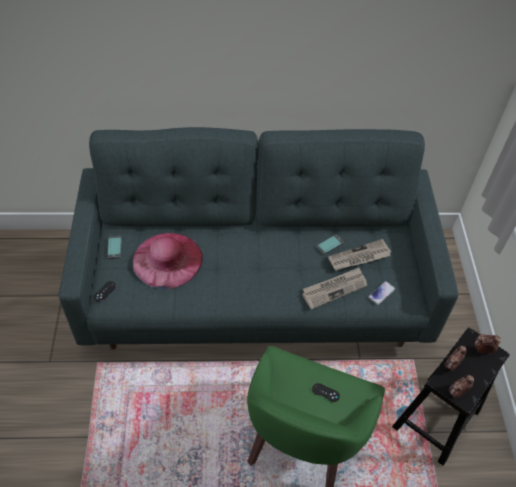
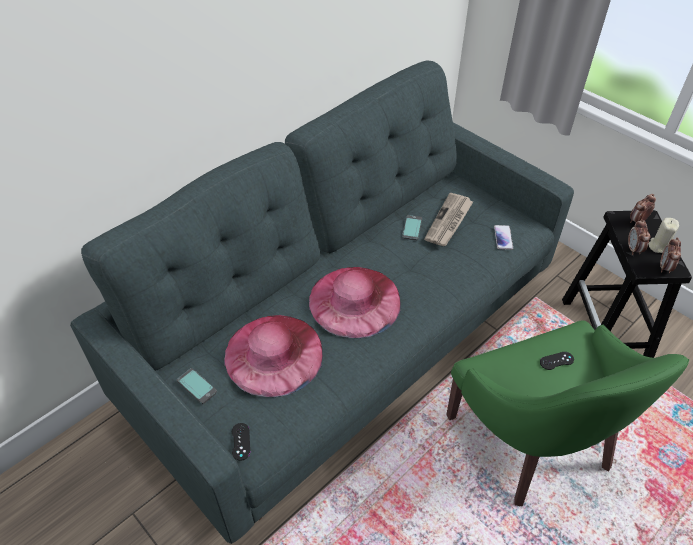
camera: 40 degrees left, 5 degrees down
(242, 263) = (355, 301): none -> pink hat
(334, 288) = (462, 262): newspaper -> none
(474, 377) = (658, 246): none -> beige candle

